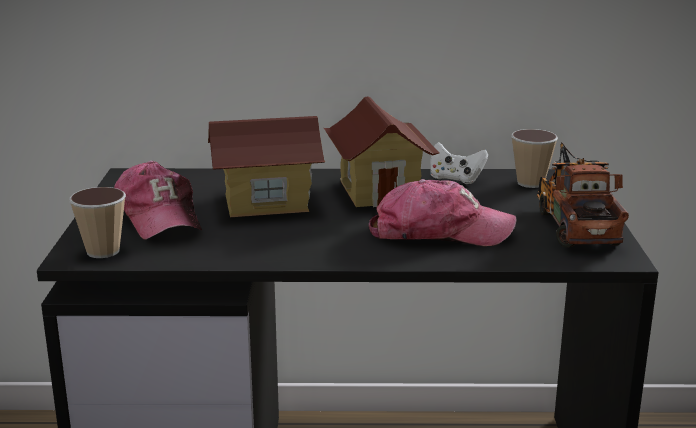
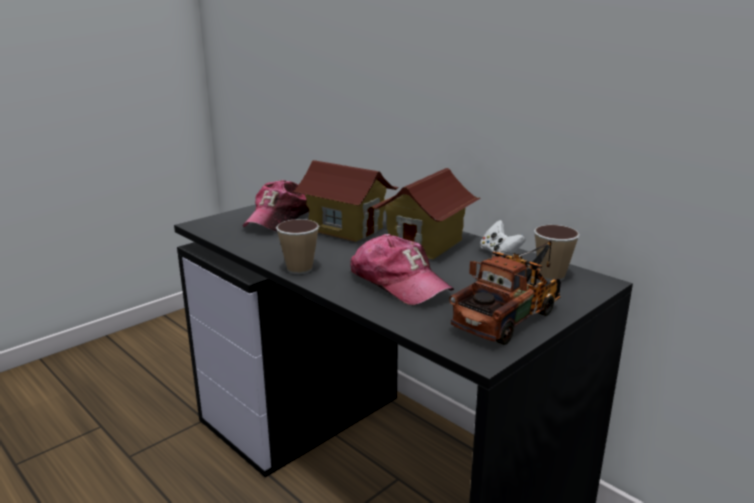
camera: 45 degrees right, 0 degrees up
(103, 251) = (215, 226): cup -> cup (299, 269)

